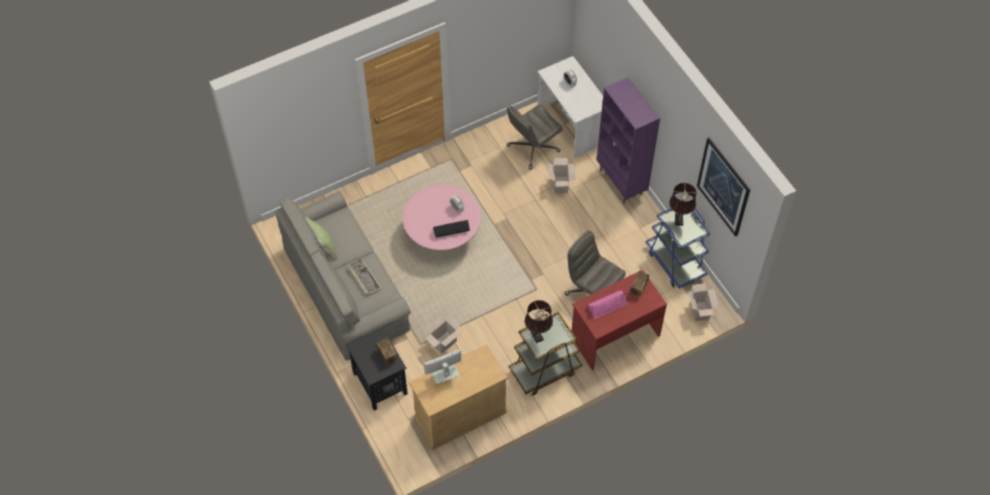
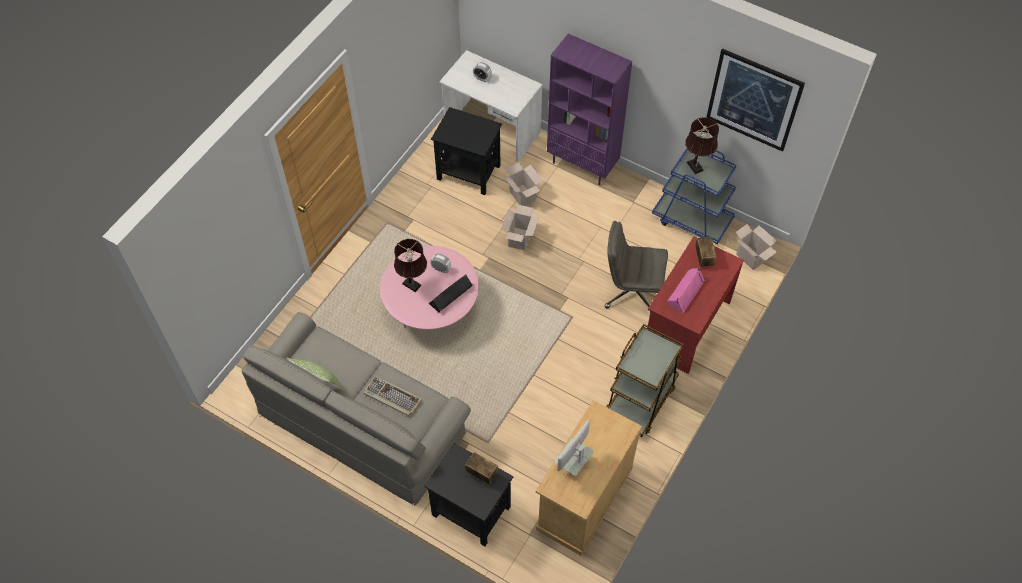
camera: 30 degrees left, 0 degrees up
(444, 343) = (512, 427): cardboard box -> cardboard box (520, 240)
(532, 148) = (468, 172): grey office chair -> black side table
(537, 337) = (639, 363): brown table lamp -> brown table lamp (413, 285)

